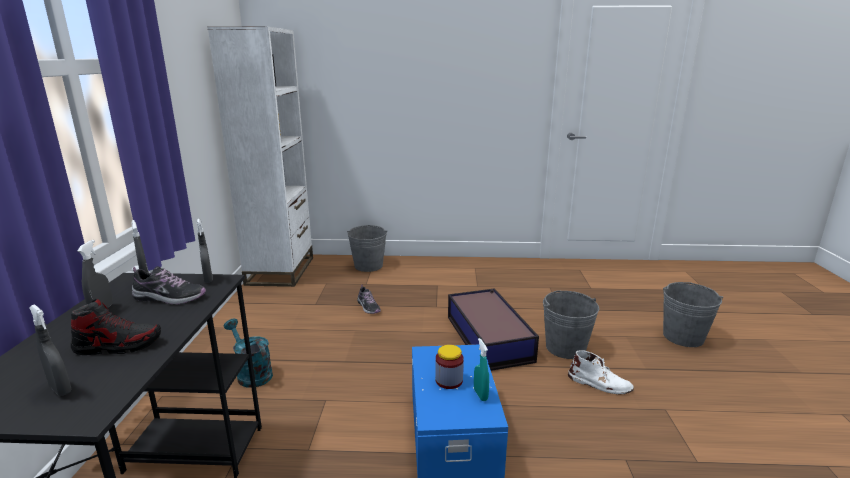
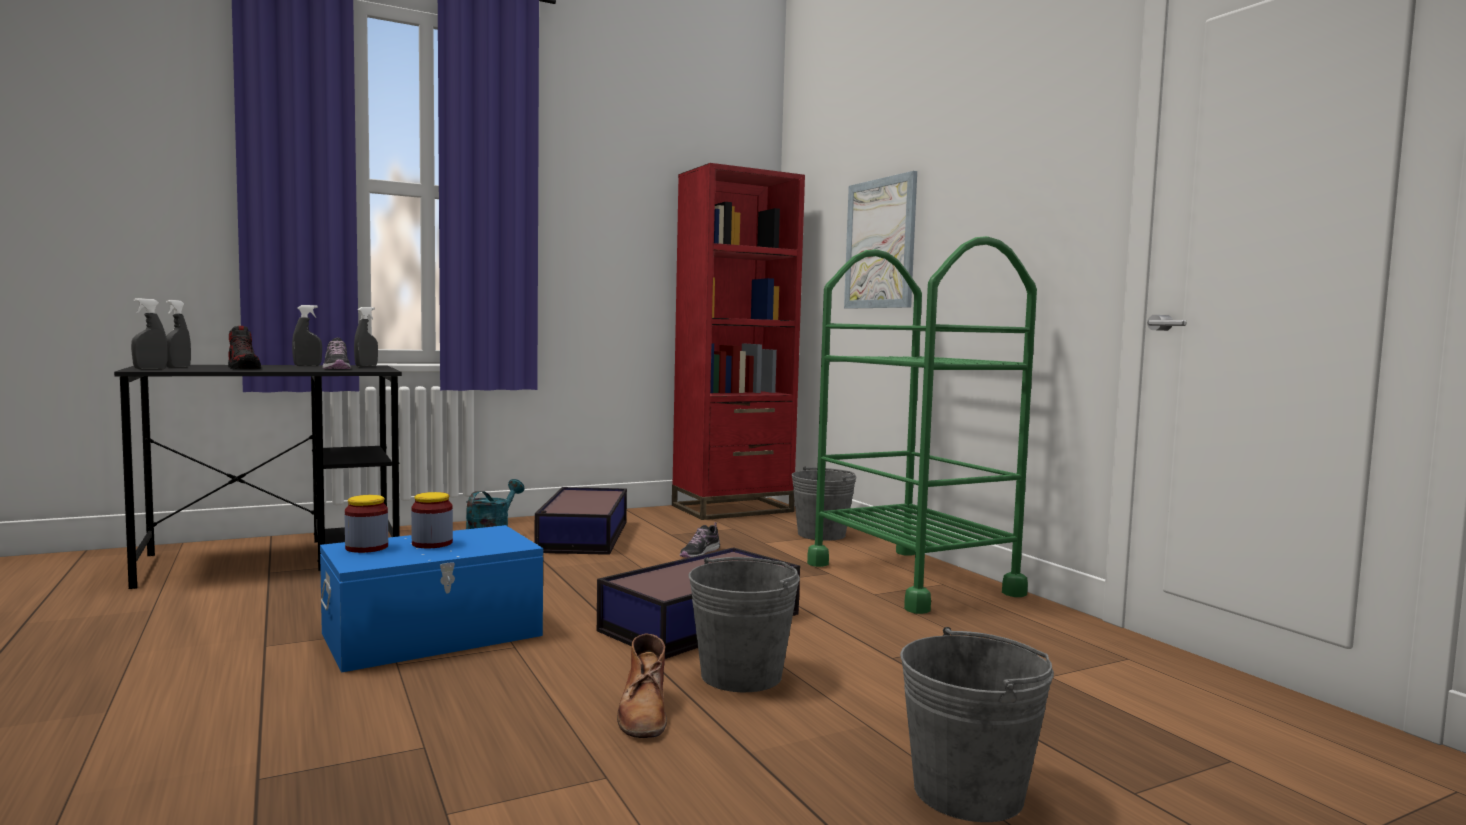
camera: 60 degrees right, 15 degrees down
(208, 279) = (383, 369): grey spray bottle -> grey spray bottle (150, 369)
(281, 271) = (732, 508): white bookcase -> red bookcase
(282, 334) = (582, 536): none -> storage box
(374, 86) = (880, 244): none -> picture
(443, 409) = (366, 547): none -> jar
(462, 271) = (911, 579): none -> green cart
(480, 395) = (406, 557): turquoise spray bottle -> none
(600, 383) = (643, 712): white boot -> brown boot

